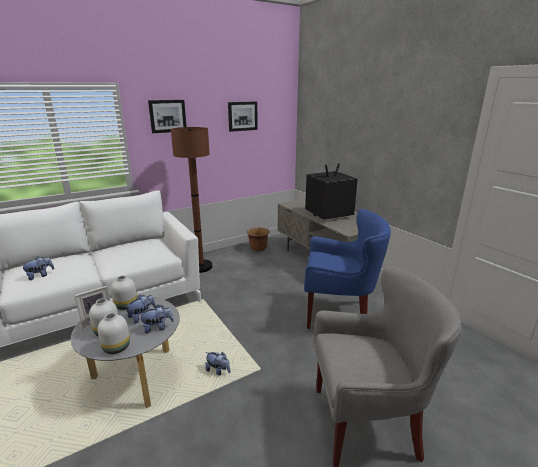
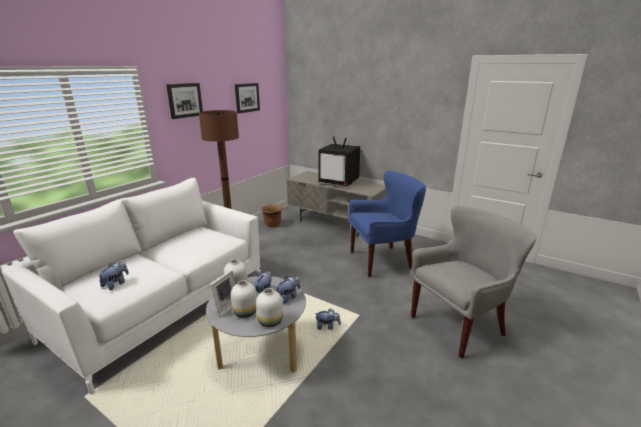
camera: 25 degrees left, 0 degrees up
(328, 214) = (339, 182): television -> television turned 105 degrees counterclockwise

